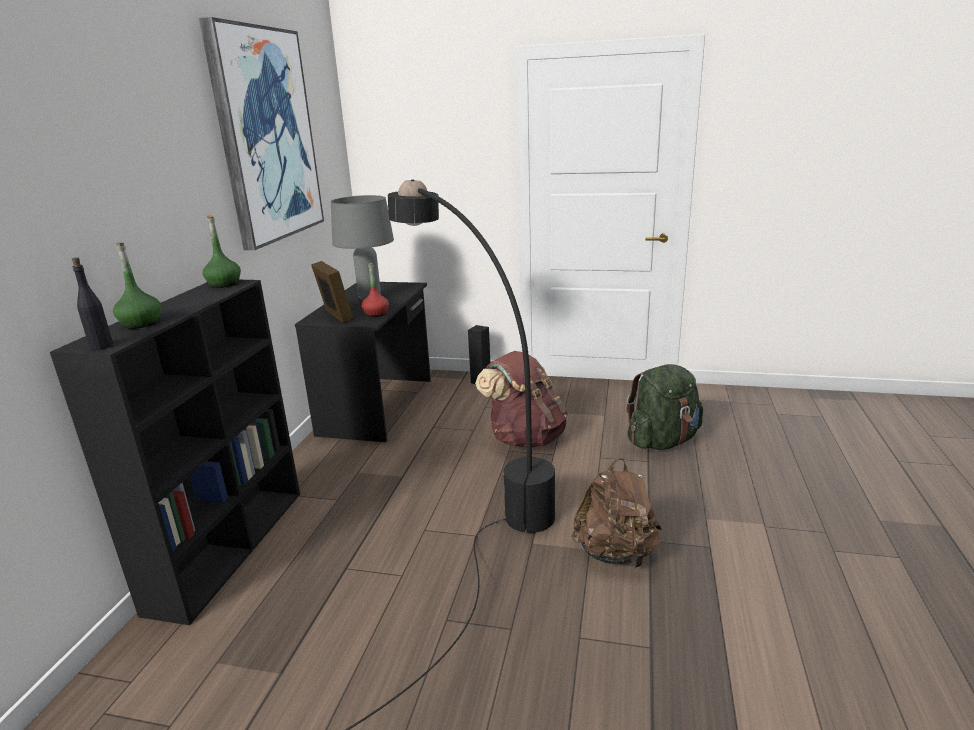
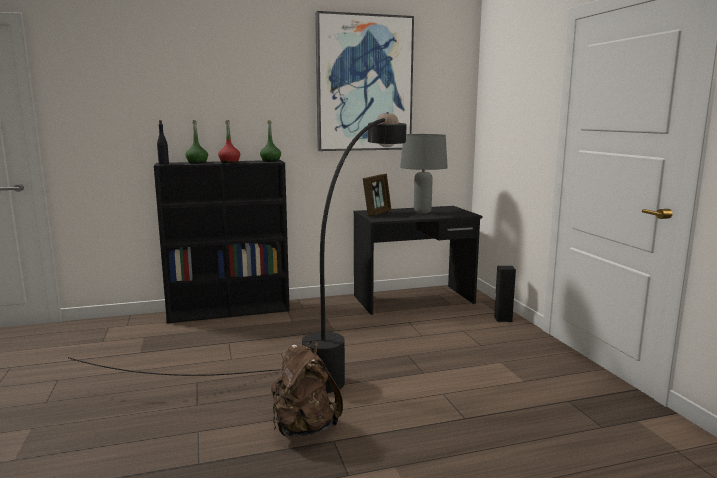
camera: 60 degrees right, 10 degrees down
(376, 314) = (395, 218): red bottle -> red bottle (229, 162)
(525, 438) = (435, 356): brown backpack -> none
(662, 441) = (514, 420): green backpack -> none

